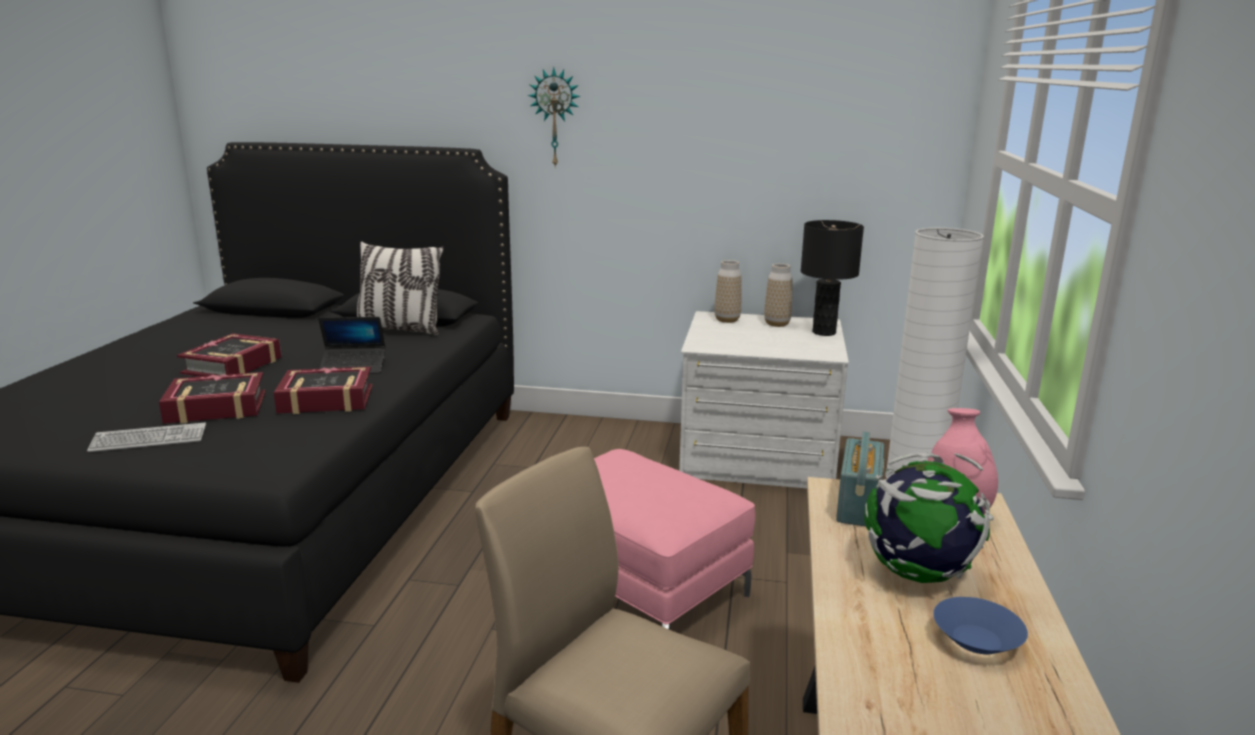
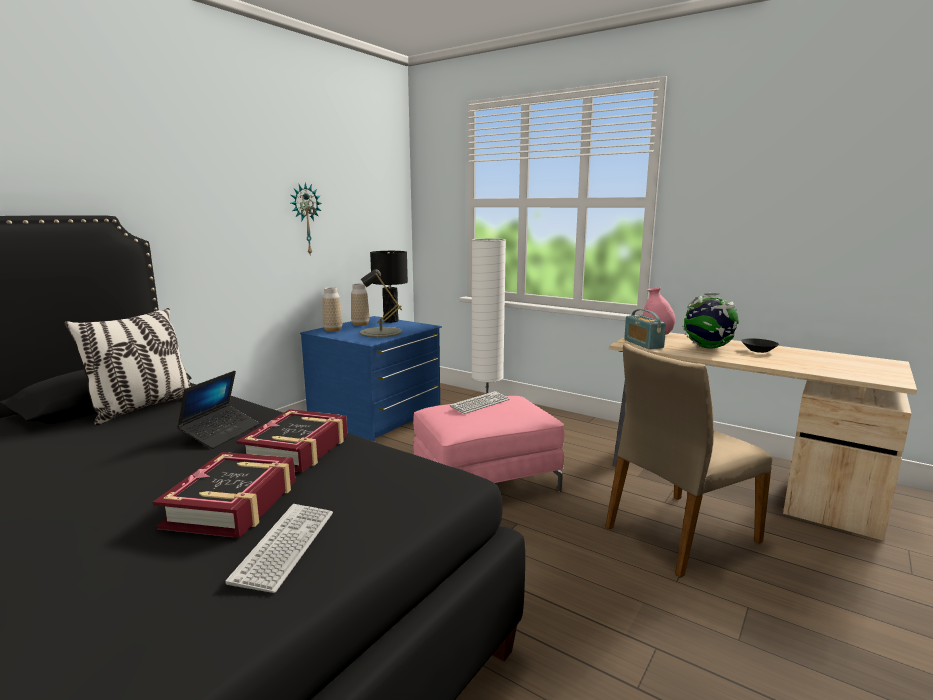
camera: 65 degrees left, 5 degrees down
(233, 366) = (90, 491): book -> none
(555, 118) = (173, 186): wall clock -> wall clock (305, 219)
(649, 474) = (480, 403): none -> keyboard
(752, 341) = (381, 332): none -> grey table lamp
(757, 458) = (377, 415): white dresser -> blue dresser
(858, 505) = (643, 344): radio -> radio turned 150 degrees counterclockwise
(977, 641) = (758, 351): blue bowl -> black bowl

